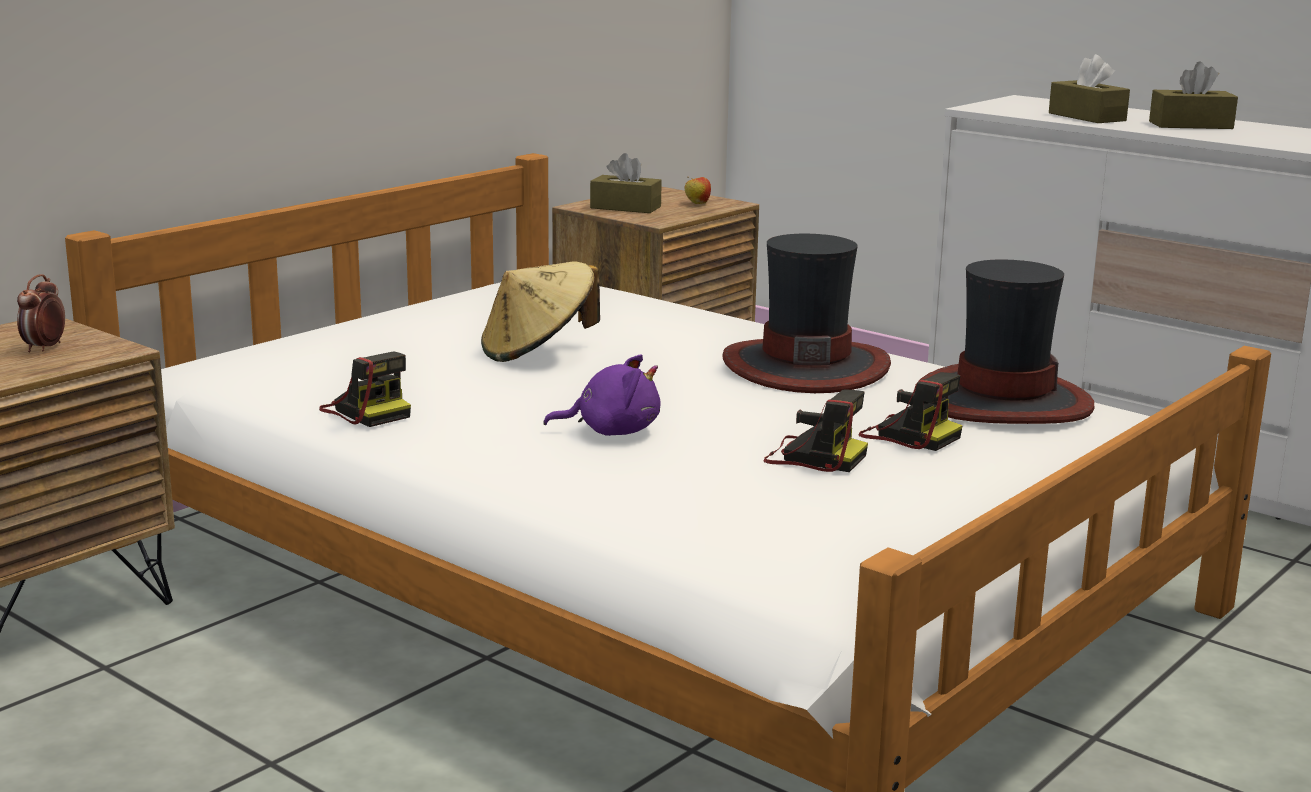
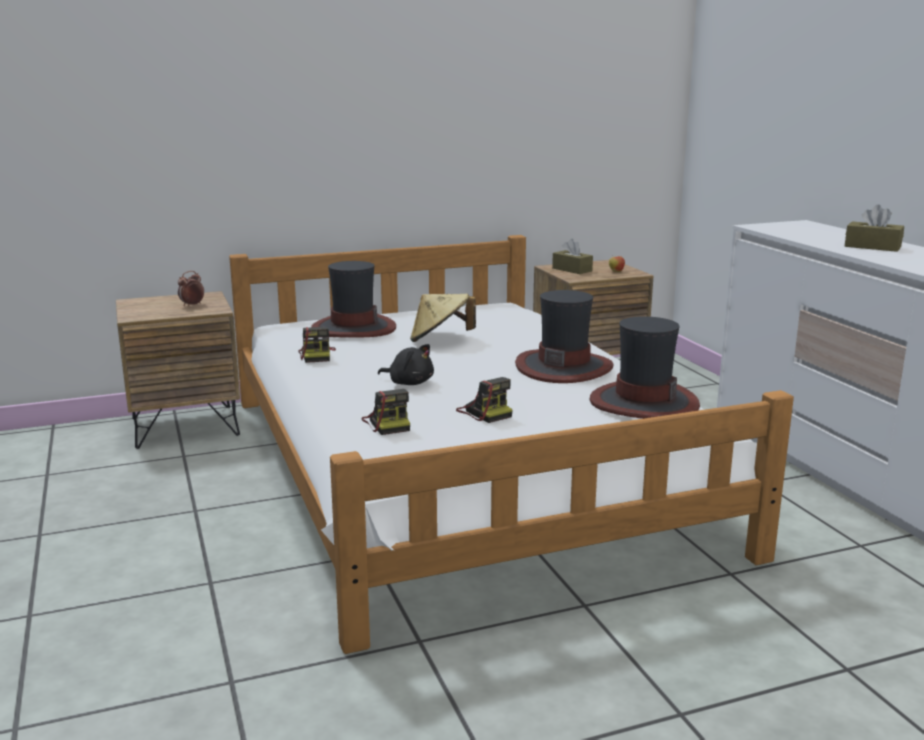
camera: 30 degrees right, 0 degrees up
(351, 354) = (353, 328): none -> hat
(612, 431) = (409, 383): purple plush toy -> black plush toy
(908, 435) = (555, 411): camera -> camera (388, 424)
(1087, 117) = (812, 236): brown tissue box -> none

